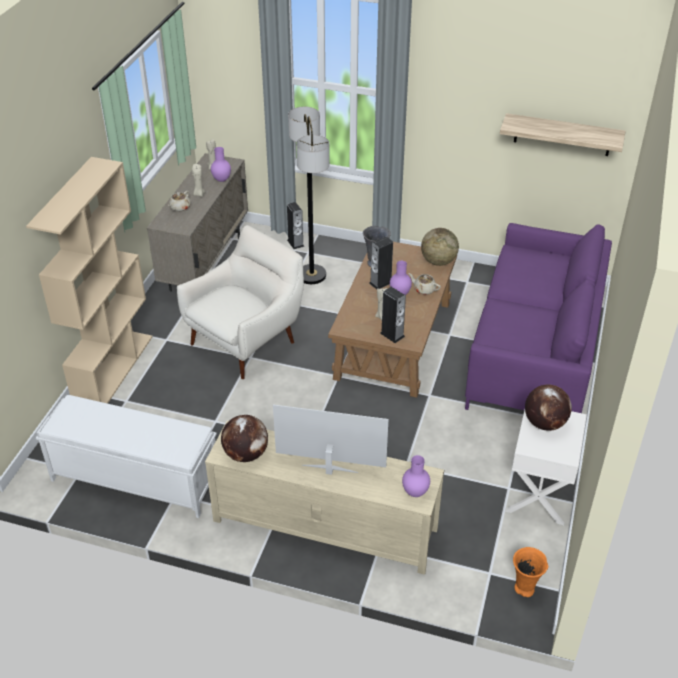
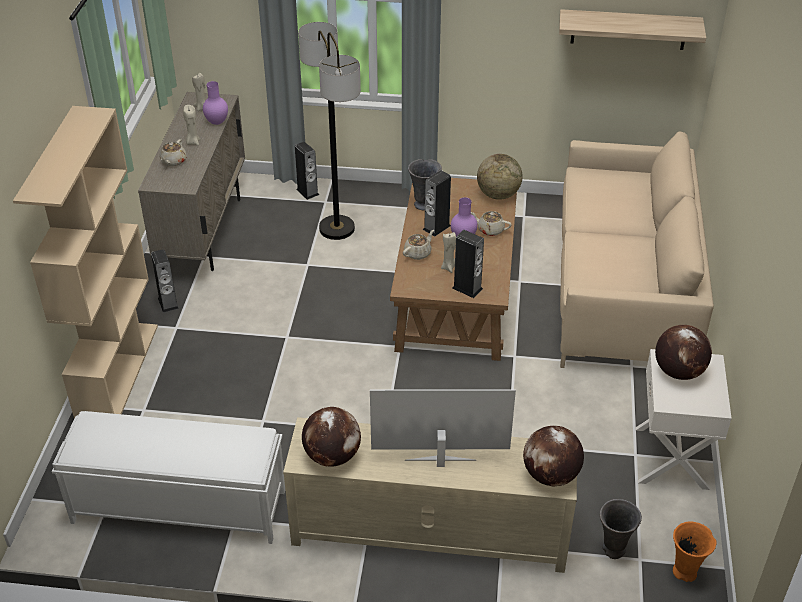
camera: 10 degrees left, 0 degrees up
(165, 319) = (168, 303): none -> speaker
(246, 341) = (277, 317): white armchair -> none
(360, 302) = (418, 253): none -> beige teapot
(415, 493) = (550, 475): purple vase -> globe
(470, 562) = (613, 550): none -> grey vase
(534, 351) = (622, 289): purple sofa -> beige sofa

